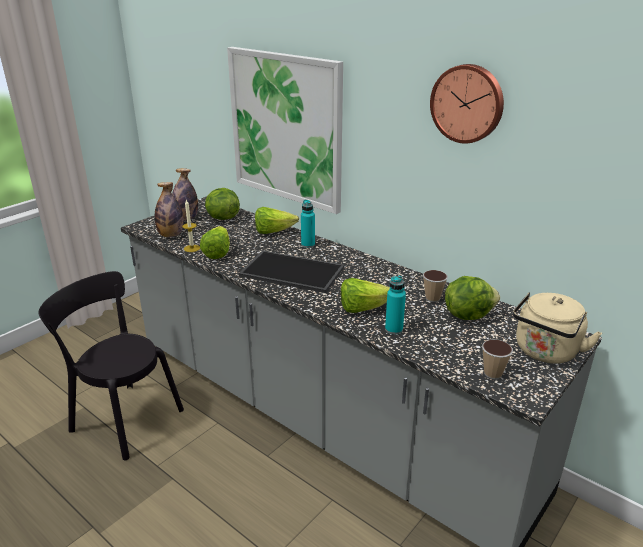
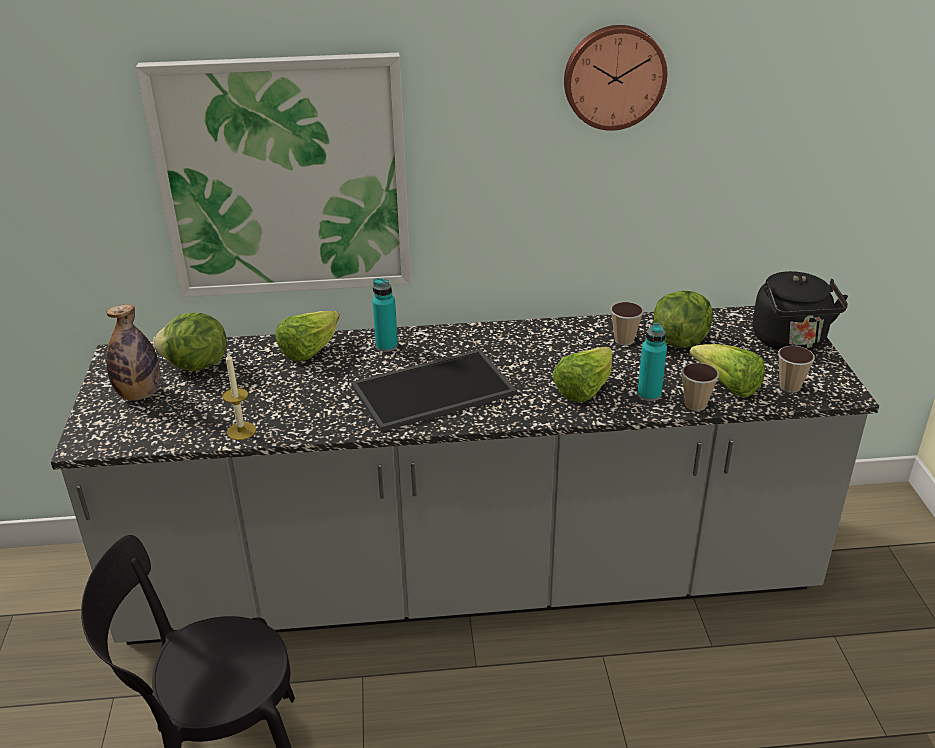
camera: 45 degrees left, 5 degrees up
(171, 235) = (168, 429): bottle -> none
(217, 252) = (290, 417): lettuce -> lettuce (727, 386)
(410, 348) = (695, 404): none -> cup
(545, 352) = (791, 342): beige kettle -> black kettle

